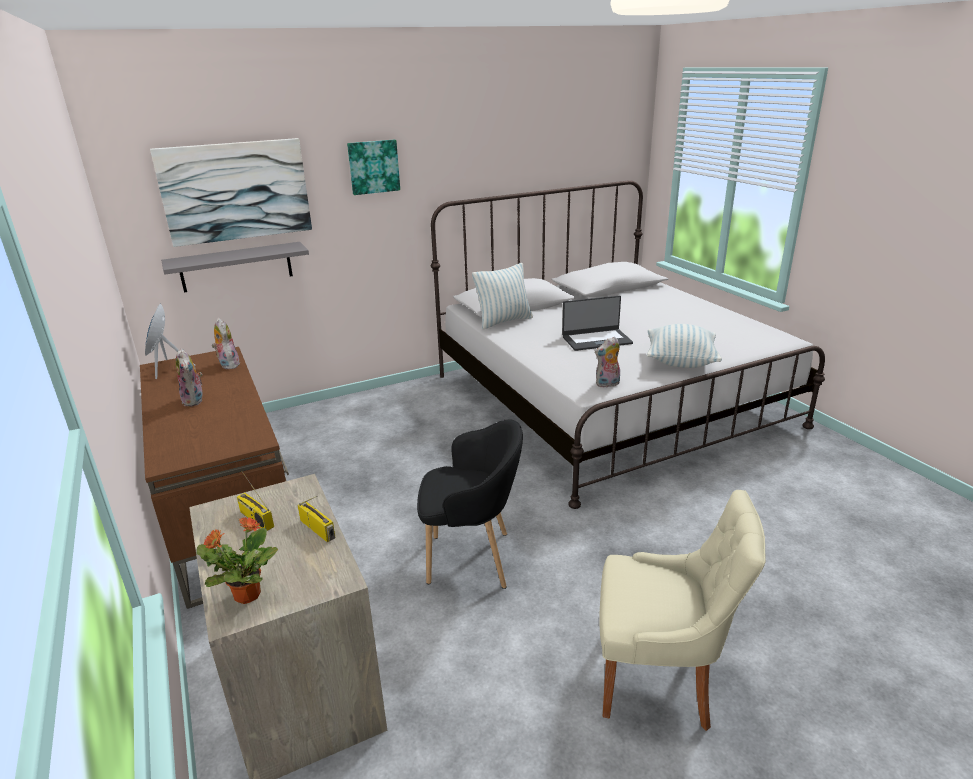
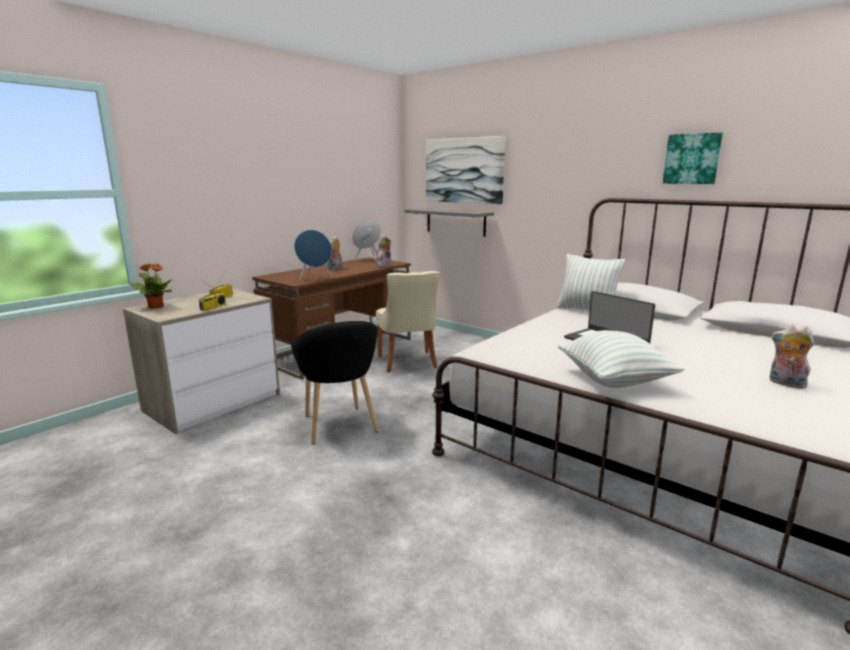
camera: 65 degrees right, 10 degrees down
(247, 424) = (314, 278): none -> blue speaker
(373, 167) = (554, 161): picture -> picture (692, 159)
(607, 384) = (506, 356): plush toy -> plush toy (785, 383)
(659, 678) = (223, 533): beige chair -> beige chair (408, 362)

